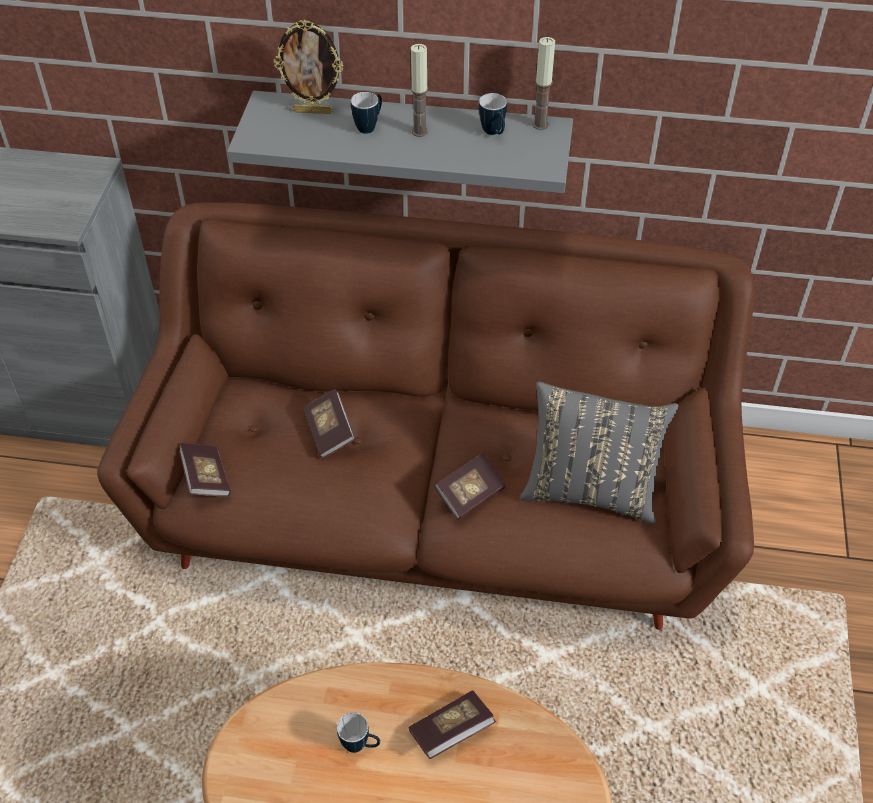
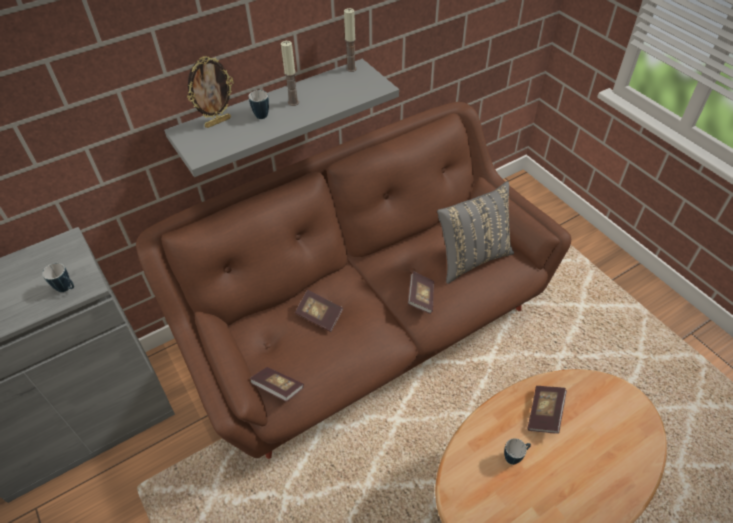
camera: 40 degrees left, 0 degrees up
(494, 133) = (333, 84): mug -> mug (67, 289)

